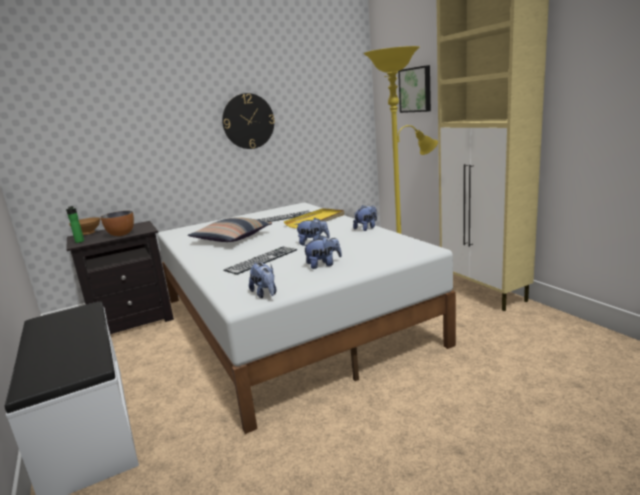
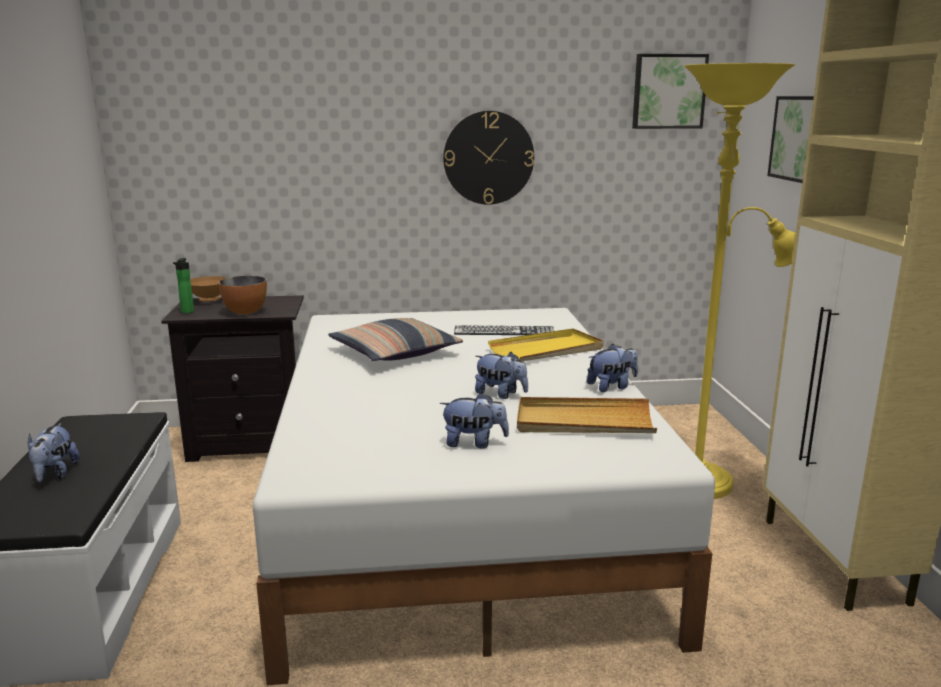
camera: 20 degrees right, 0 degrees up
(261, 260) = (396, 406): keyboard -> none
(265, 294) = (340, 474): plush toy -> plush toy (54, 474)
(337, 75) = (668, 91): none -> picture
(369, 244) = (584, 421): none -> beige tray

